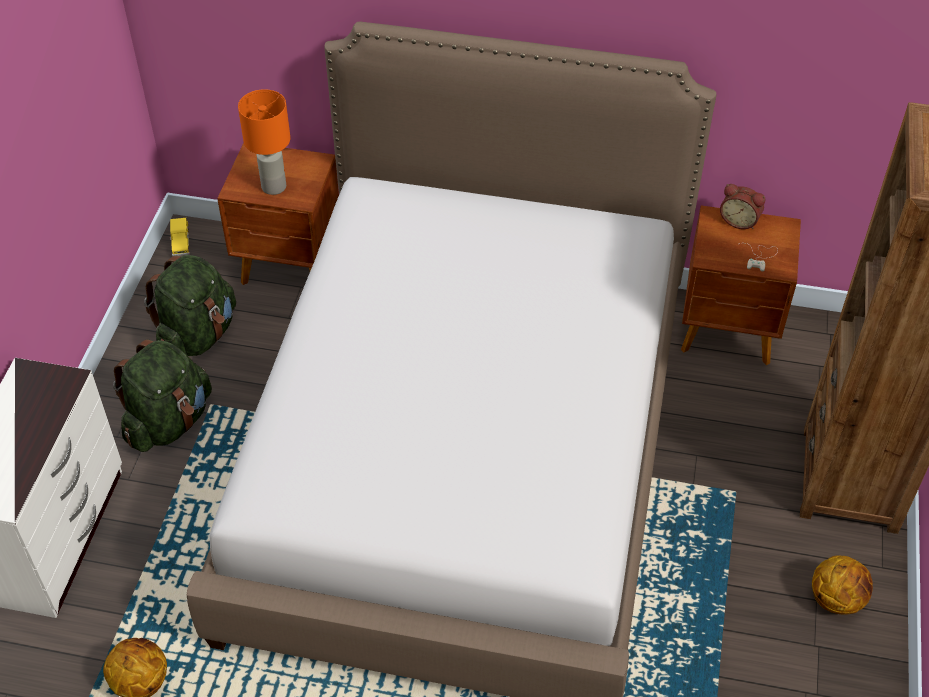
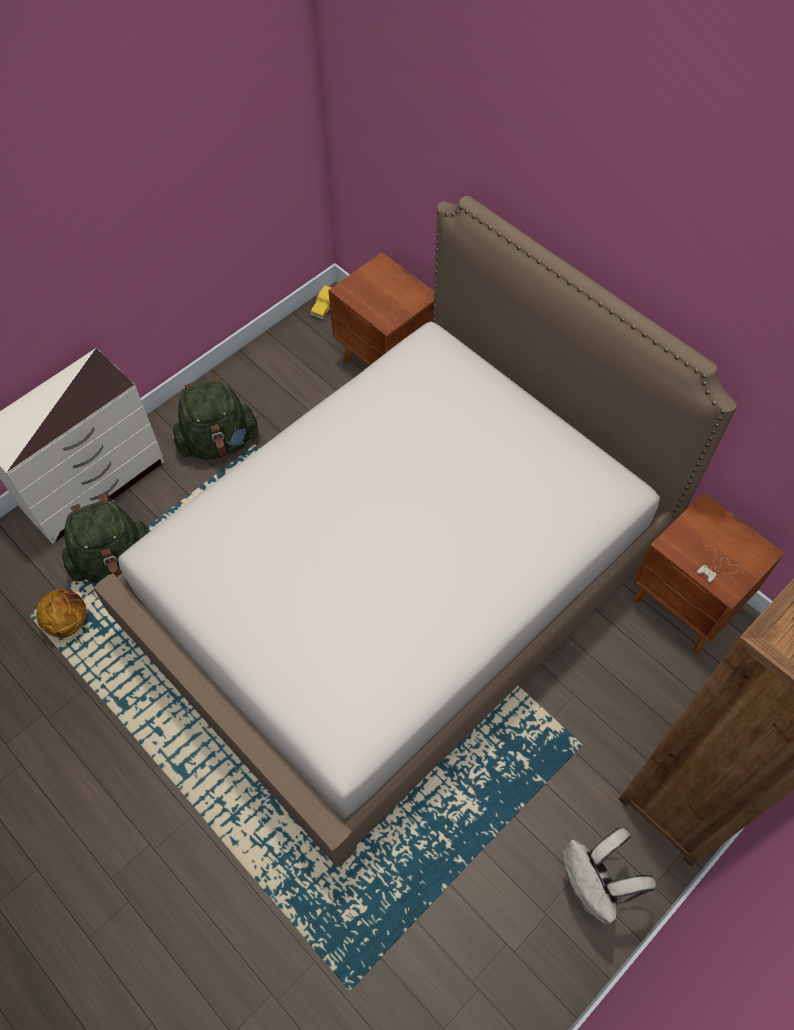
camera: 35 degrees right, 10 degrees up
(198, 335) = (284, 386): green backpack -> green backpack (115, 560)
(273, 187) = (374, 300): orange table lamp -> none
(739, 220) = (726, 524): alarm clock -> none
(837, 599) = (593, 886): basketball -> white backpack

